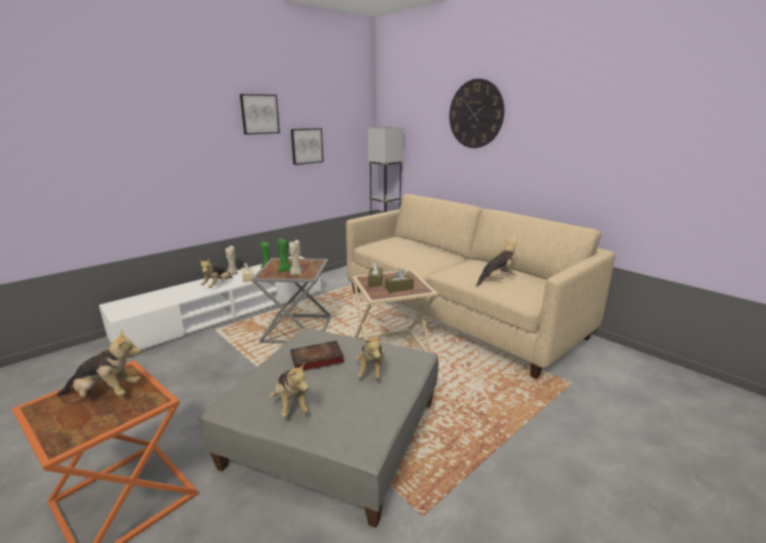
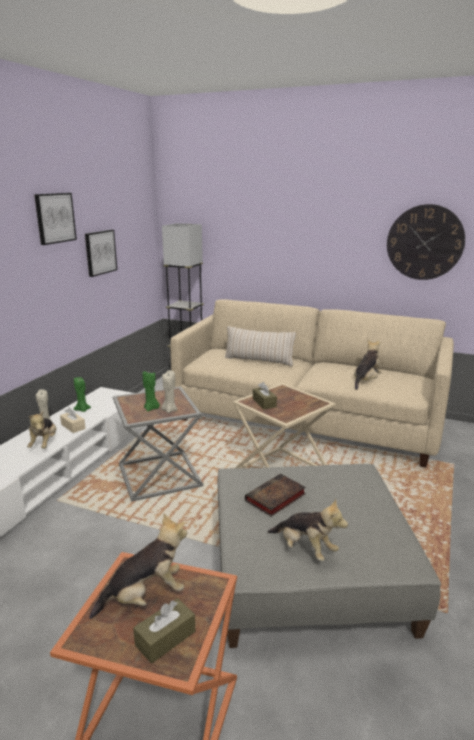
camera: 25 degrees left, 0 degrees up
(371, 370) = (336, 494): plush toy -> none
(399, 288) = (296, 405): brown tissue box -> brown tissue box (165, 638)
(419, 250) = (259, 361): none -> beige pillow
(475, 114) = (295, 211): wall clock -> wall clock (425, 242)

